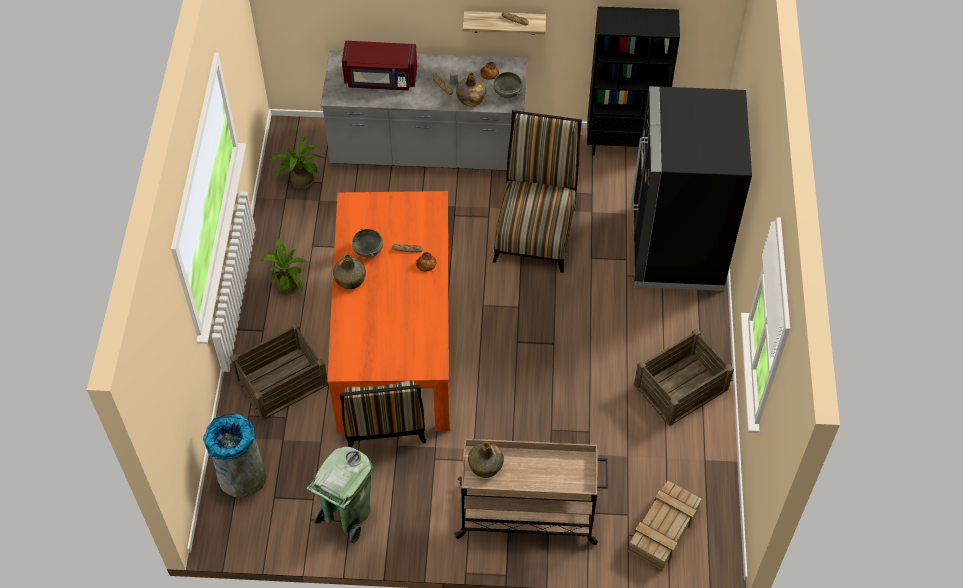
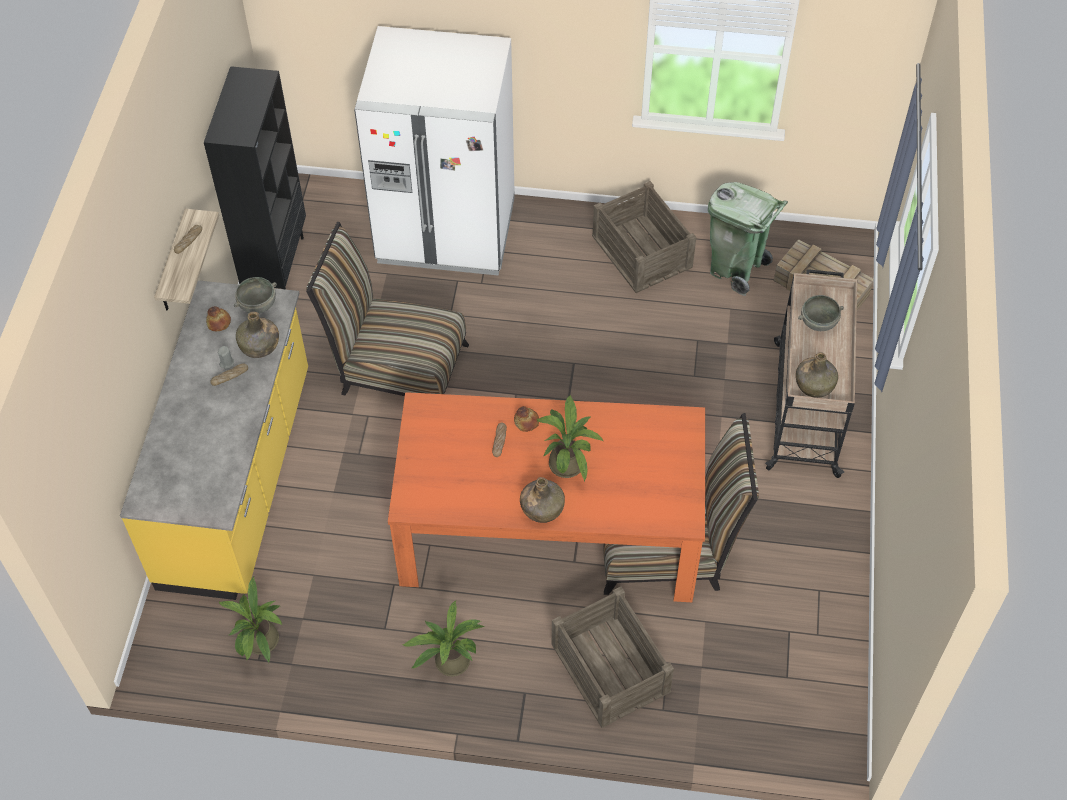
camera: 85 degrees left, 0 degrees up
(241, 477) = (757, 717): grey trash can -> none
(347, 515) = (811, 593): green trash can -> green trash can (736, 269)
(368, 250) = (496, 486): grey bowl -> grey bowl (818, 322)
(380, 79) = (197, 450): red microwave -> none
(392, 292) = (568, 461): none -> potted plant
(428, 150) = (238, 478): grey counter -> yellow counter
(676, 247) = (446, 231): black fridge -> white fridge

